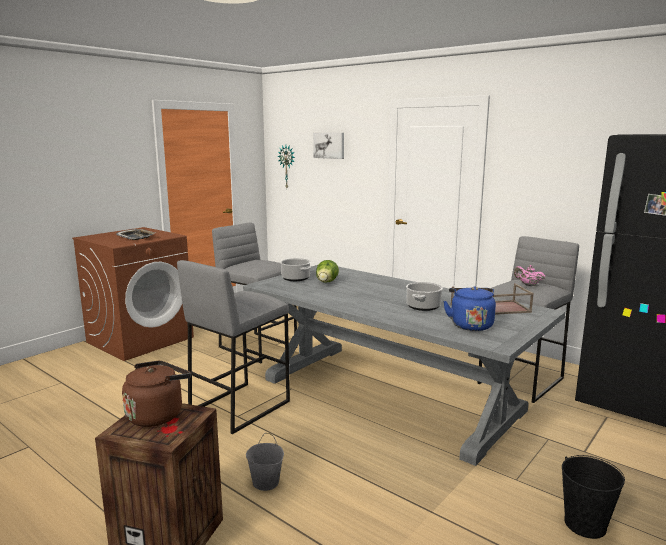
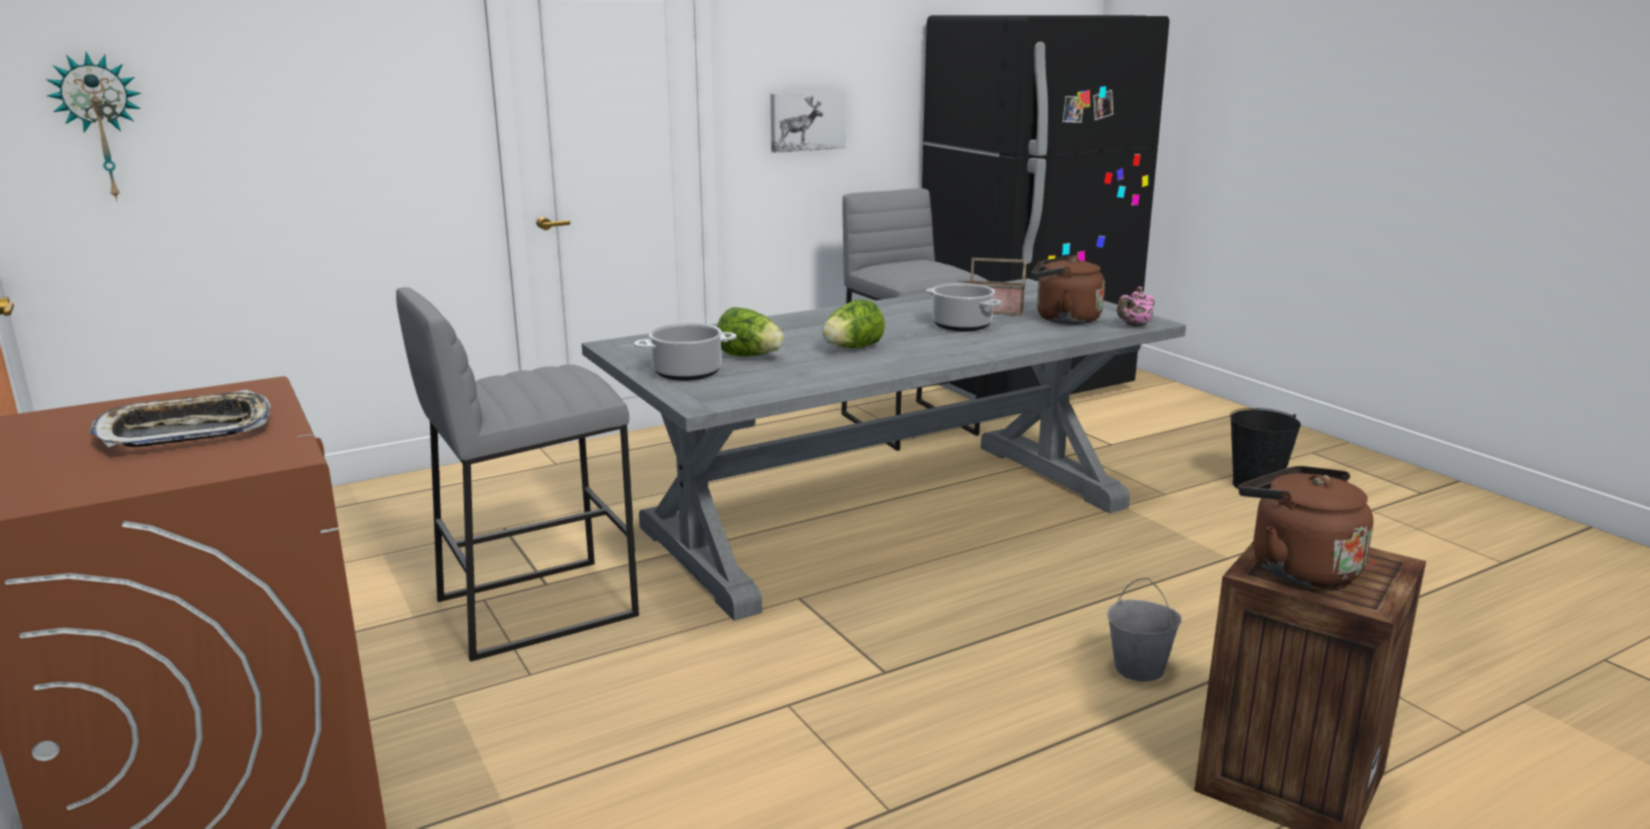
camera: 70 degrees left, 5 degrees up
(239, 406) = (843, 665): grey stool -> none
(329, 145) = (284, 51): picture -> picture (807, 121)
(355, 294) = (852, 348): none -> lettuce
(470, 325) = (1063, 319): blue kettle -> brown kettle
(528, 285) = (923, 264): pink teapot -> pink teapot (1134, 326)

